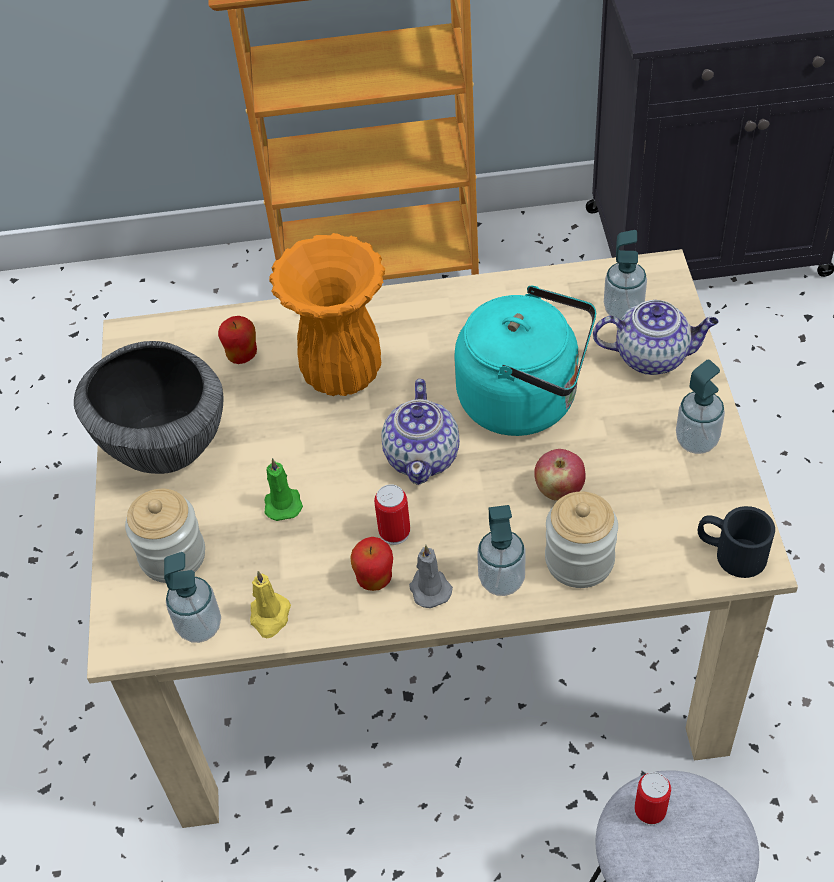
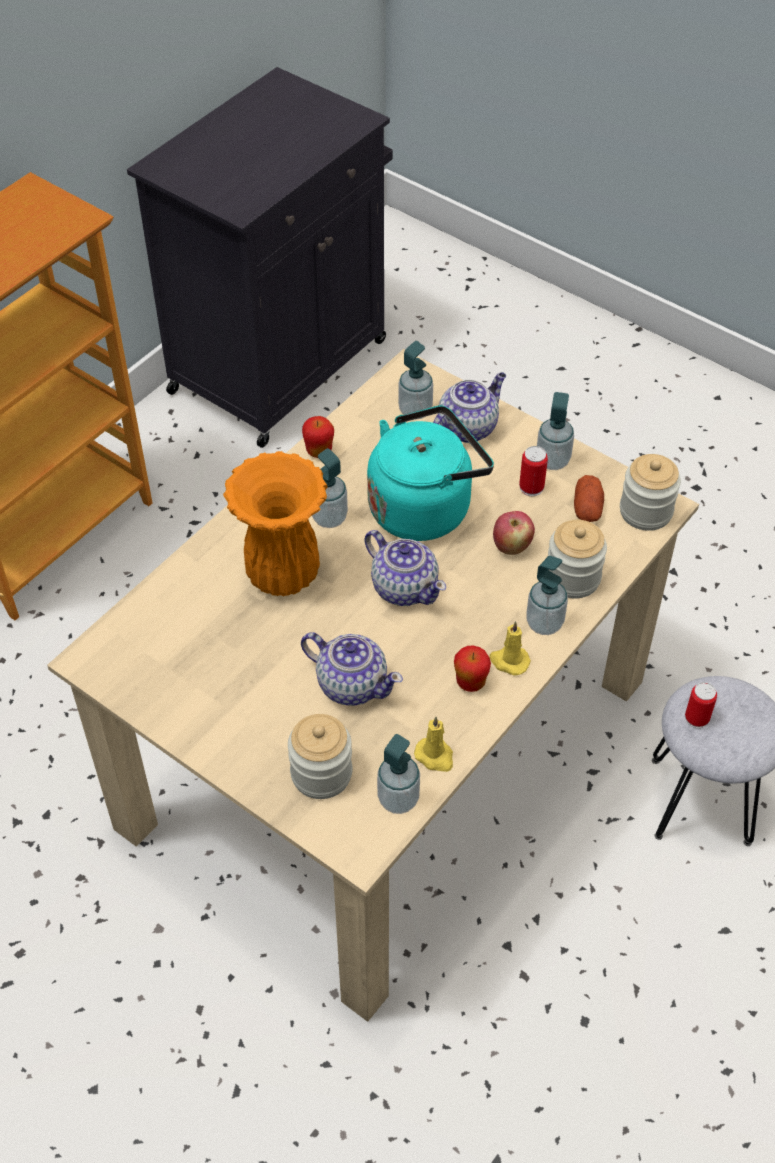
camera: 50 degrees left, 0 degrees up
(166, 447) = (221, 712): bowl -> none
(242, 356) = (195, 613): apple -> apple (319, 451)
(283, 503) = (351, 684): green candle -> teapot
(394, 532) = (446, 645): can -> can (531, 487)
(429, 588) = (509, 661): grey candle -> yellow candle
(435, 353) = (329, 518): none -> soap dispenser
(675, 508) = (587, 508): none -> potato
(730, 553) = (645, 511): black mug -> jar

